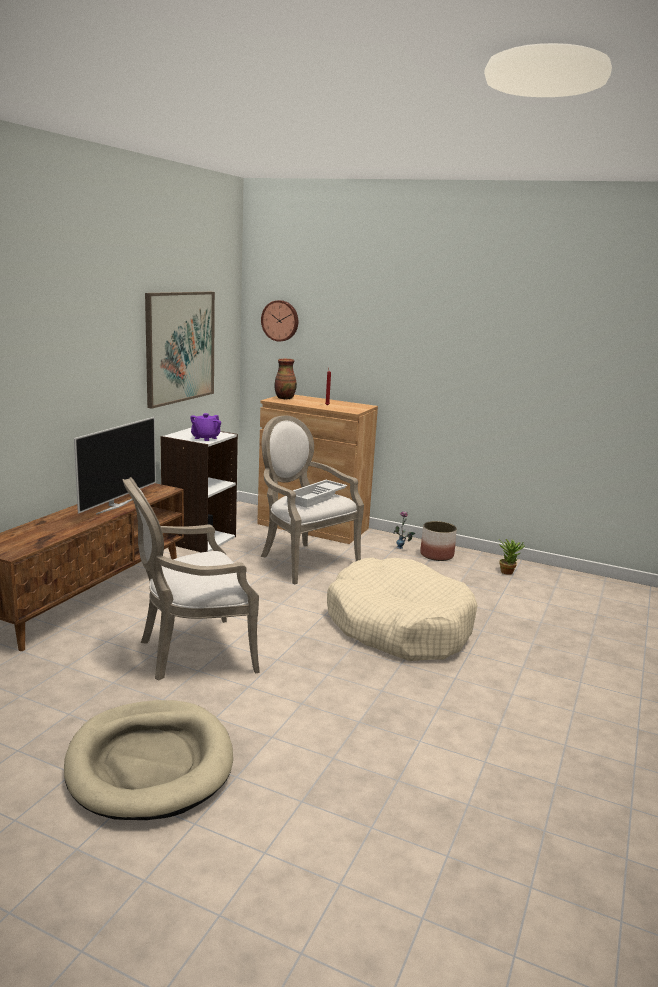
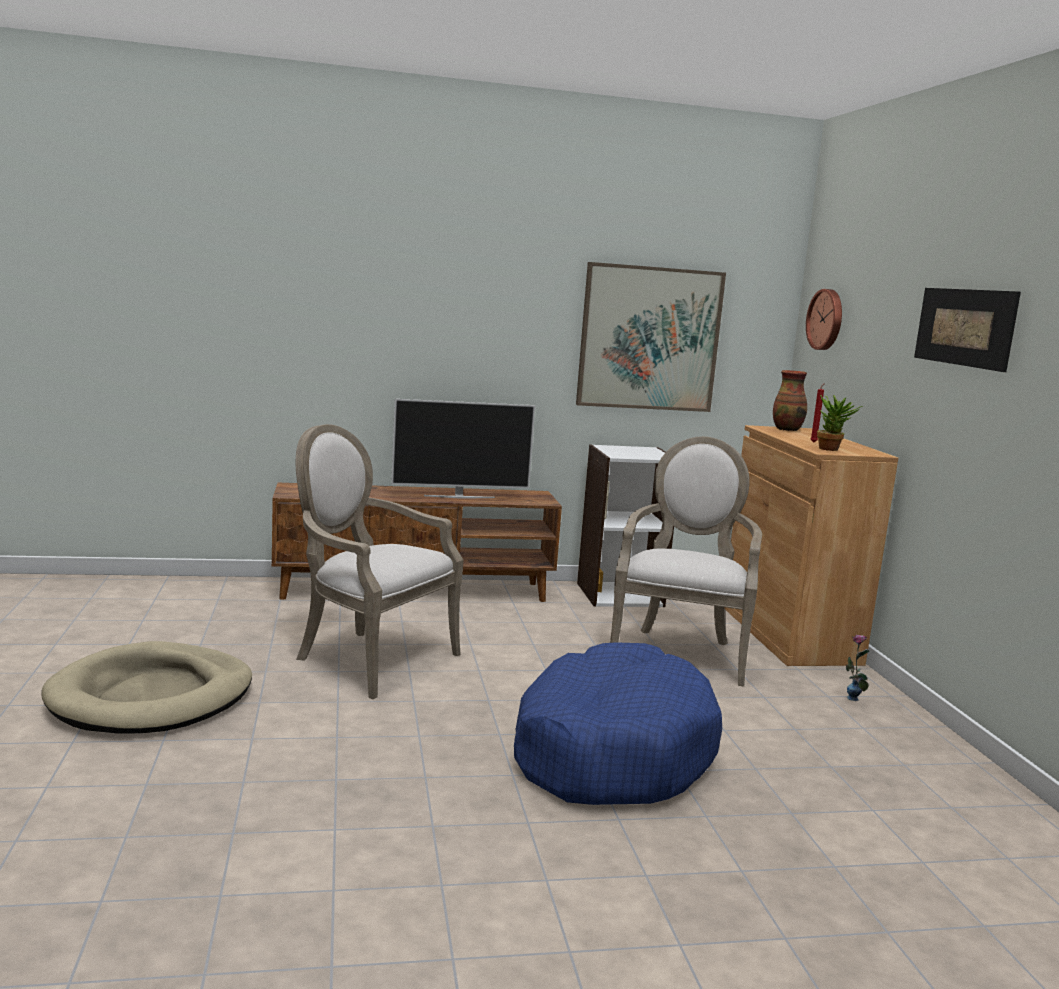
camera: 55 degrees right, 5 degrees down
(205, 438) = (627, 454): purple teapot -> none
(317, 498) = (690, 558): white tray -> none
(399, 626) = (611, 751): beige dog bed -> blue dog bed
(423, 329) = (964, 327): none -> picture
(436, 555) = (890, 729): planter -> none
(508, 571) = (967, 800): potted plant -> potted plant (832, 449)

